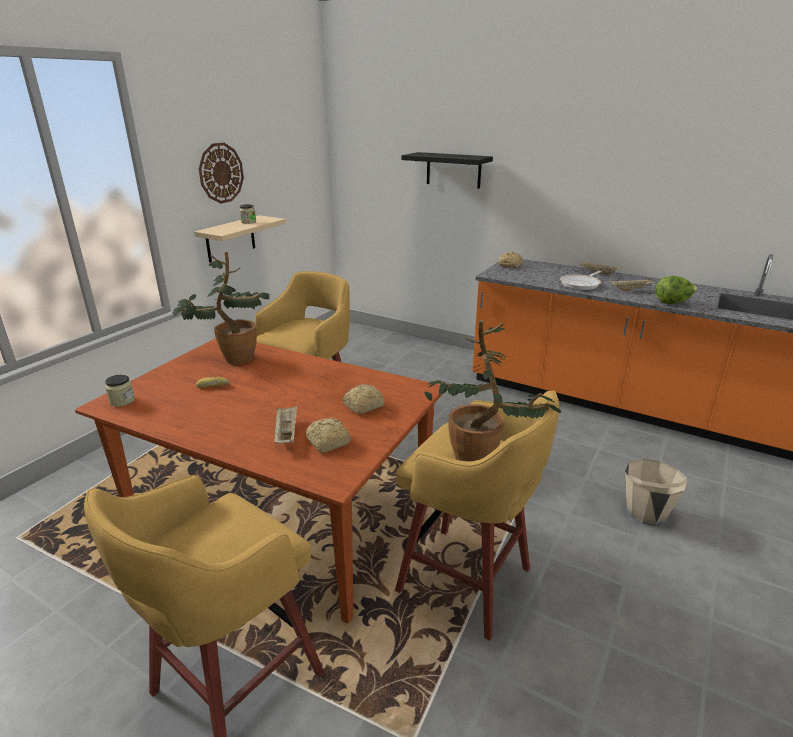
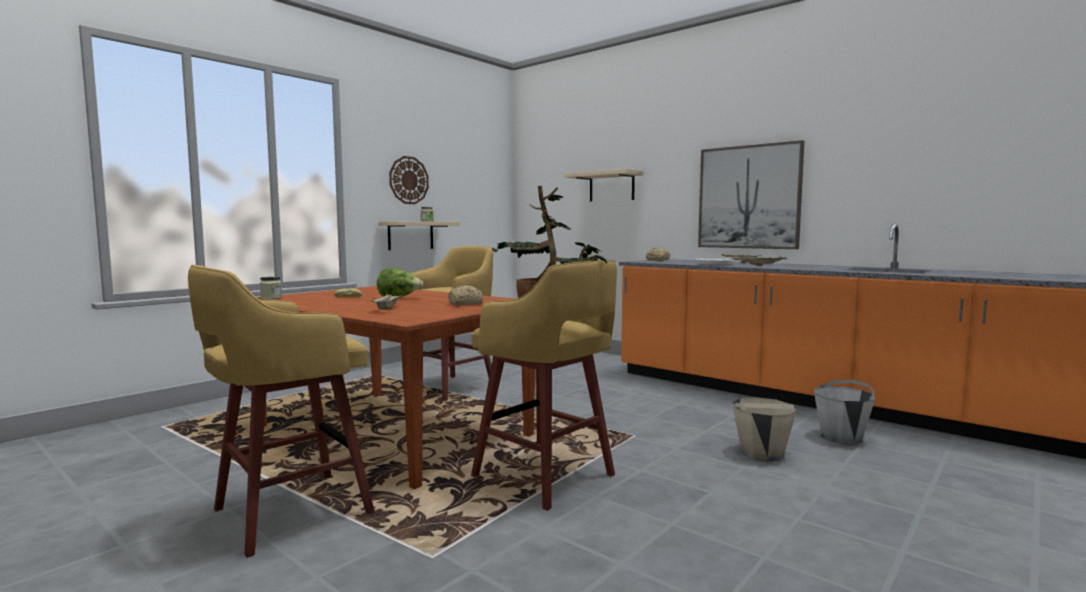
camera: 10 degrees right, 20 degrees down
(232, 358) = (376, 290): potted plant -> none
(328, 442) = (419, 311): bread -> none
(453, 170) = (611, 187): black shelf -> beige shelf
(613, 201) = (748, 197): none -> picture
(673, 302) = (798, 268): lettuce -> lettuce (398, 298)
(704, 476) = (841, 437): none -> grey bucket

